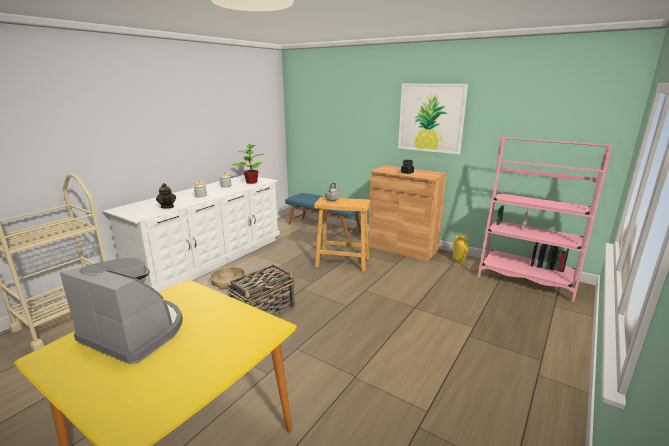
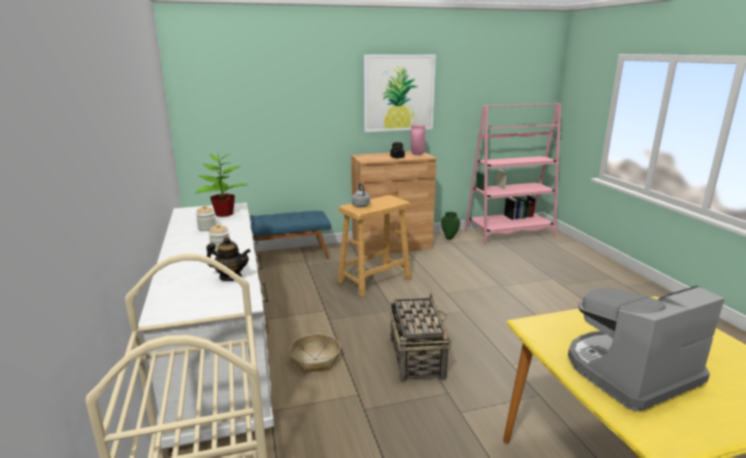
camera: 50 degrees left, 0 degrees up
(429, 174) = (417, 154): none -> pink vase
(459, 261) = (449, 238): yellow vase -> green vase

